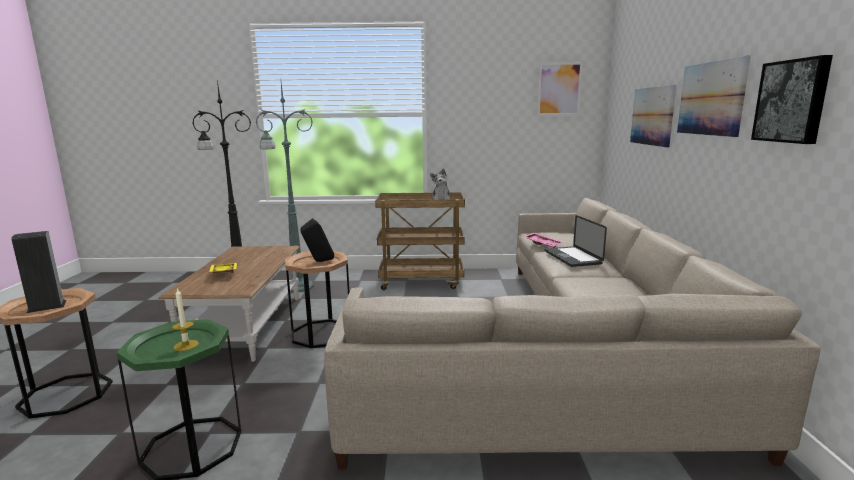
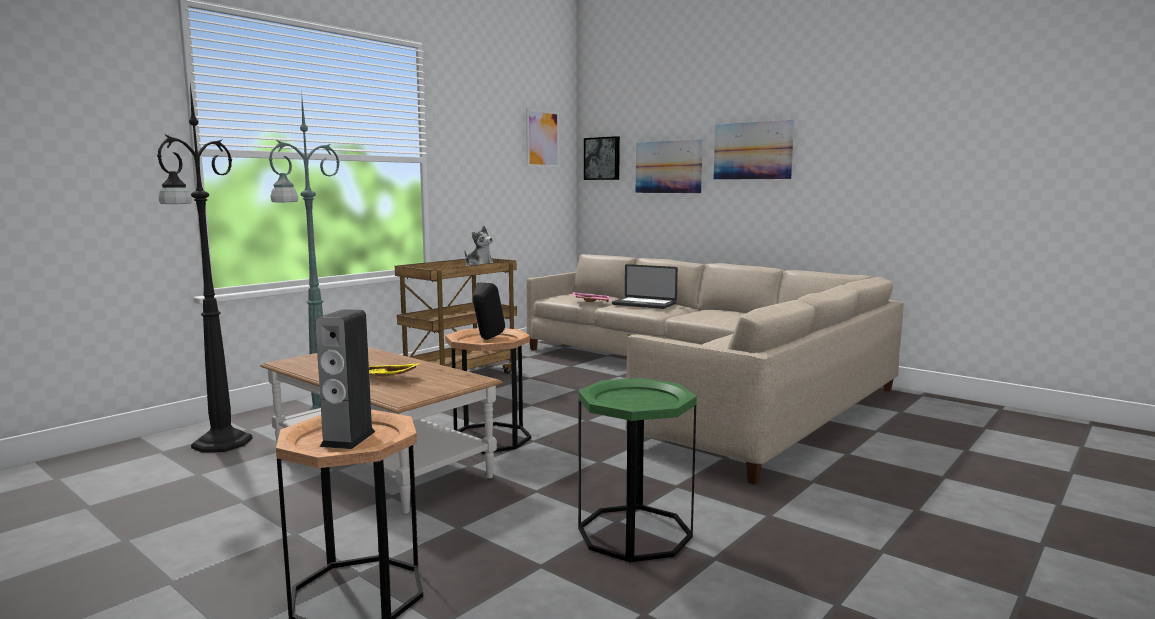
camera: 50 degrees left, 5 degrees down
(186, 345) = (645, 397): candle -> none
(792, 101) = (841, 152): picture -> picture (602, 158)

